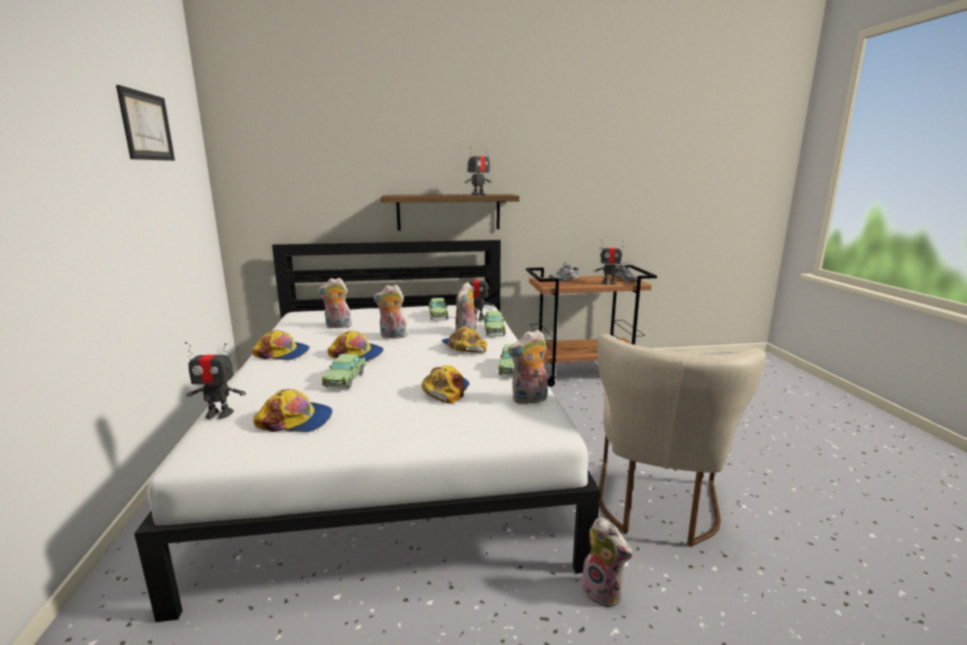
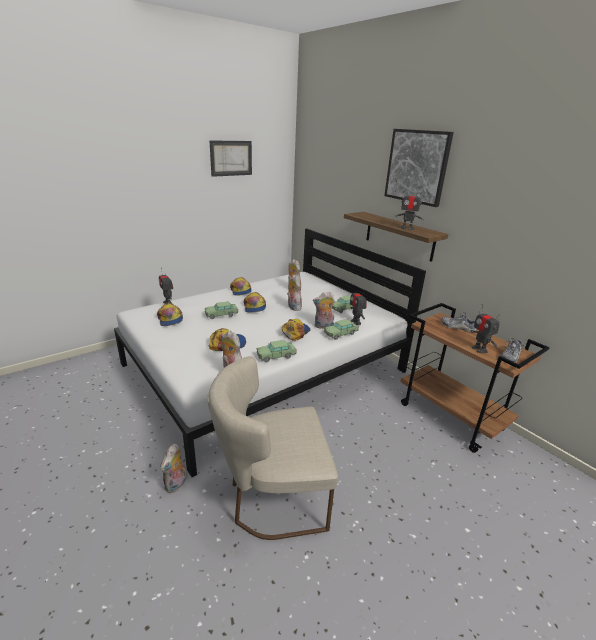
camera: 60 degrees right, 10 degrees up
(456, 127) = (417, 167): none -> picture

